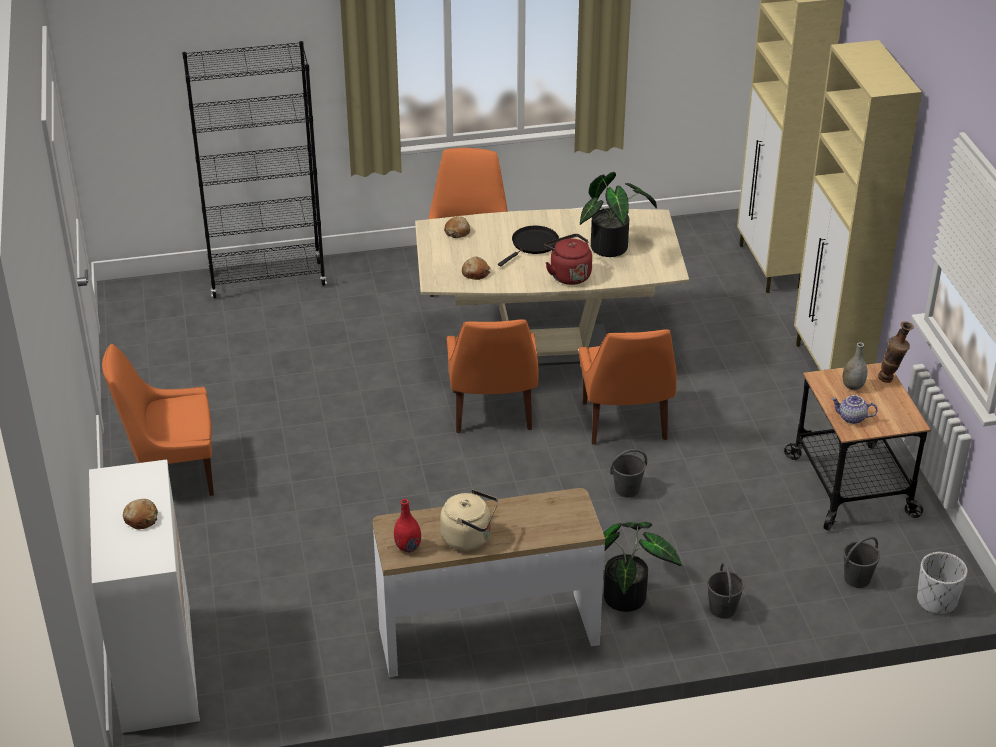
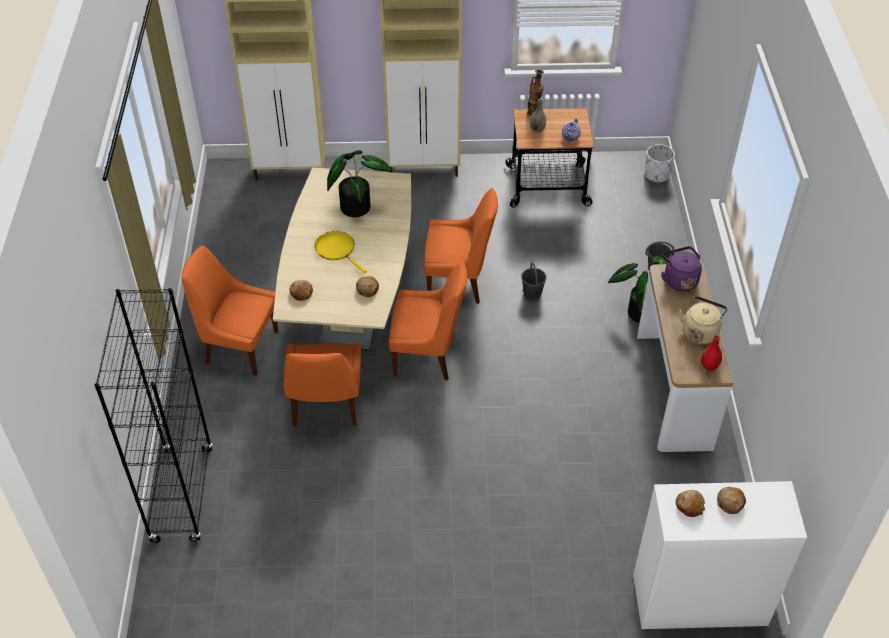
camera: 80 degrees left, 10 degrees up
(136, 487) = (689, 506): none -> bread
(172, 474) = (461, 585): orange chair -> orange chair (326, 406)
(533, 245) = (337, 250): black frying pan -> yellow frying pan
(563, 515) = (679, 280): none -> purple kettle
(568, 275) = (386, 235): red kettle -> none
(856, 579) = (634, 203): grey bucket -> none

